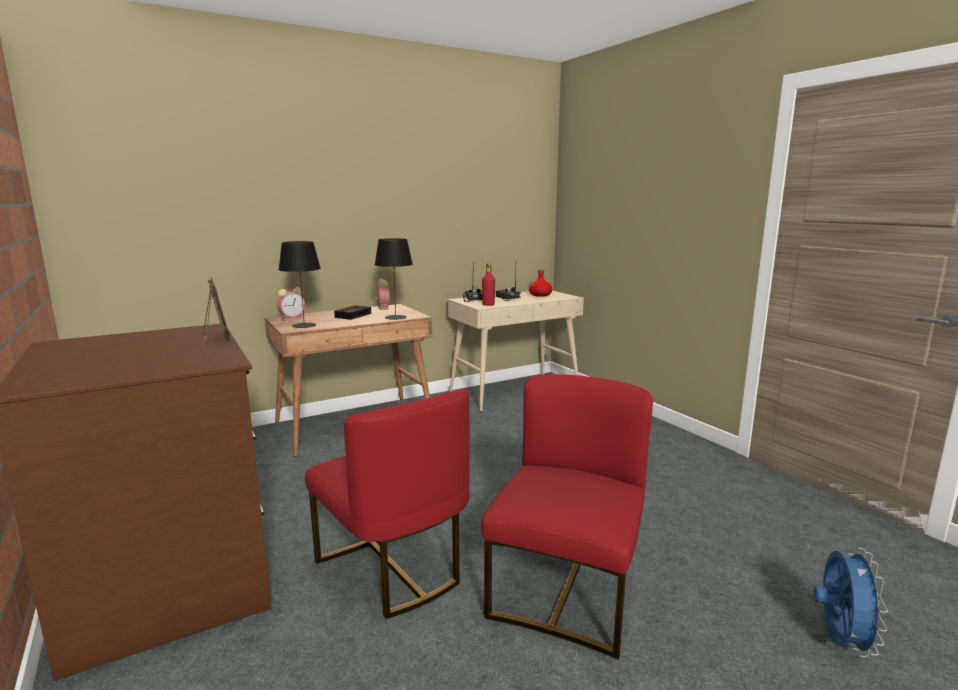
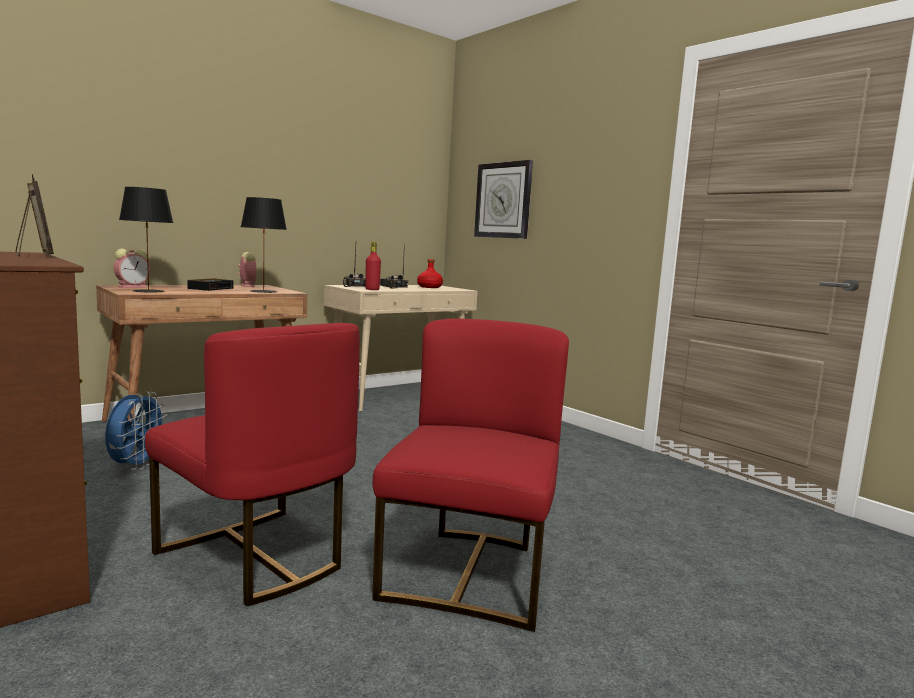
camera: 10 degrees left, 5 degrees down
(606, 215) = (503, 200): none -> wall clock
(839, 641) = (767, 603): blue fan -> blue fan (136, 466)

